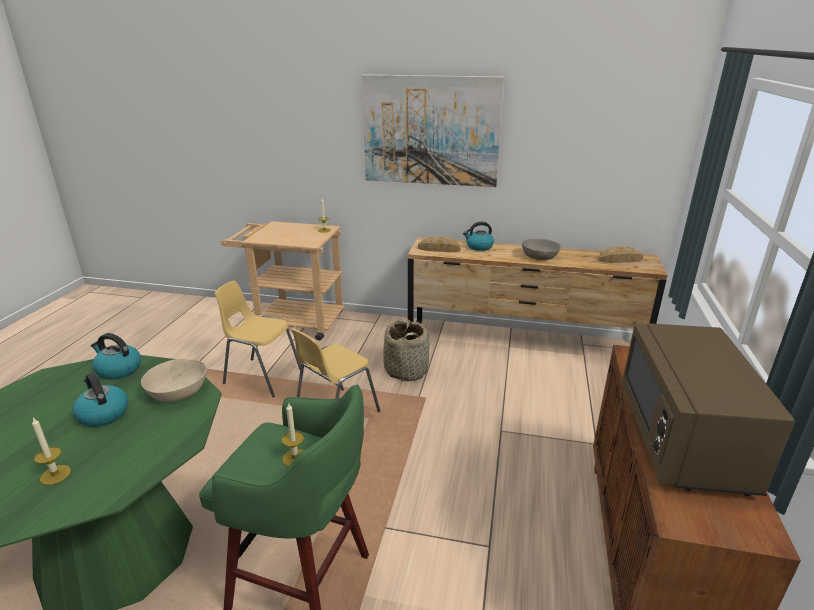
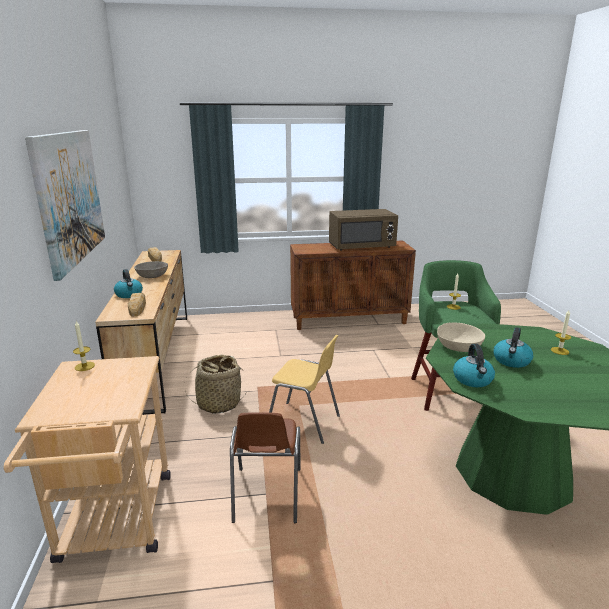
camera: 110 degrees left, 5 degrees down
(262, 376) = (266, 495): yellow chair -> brown chair

